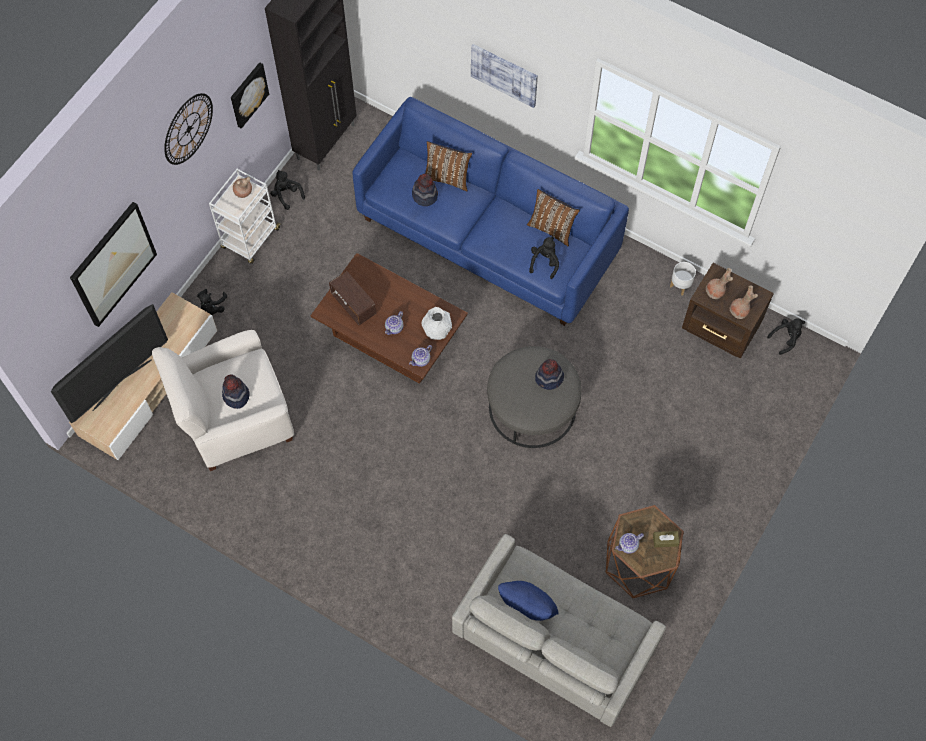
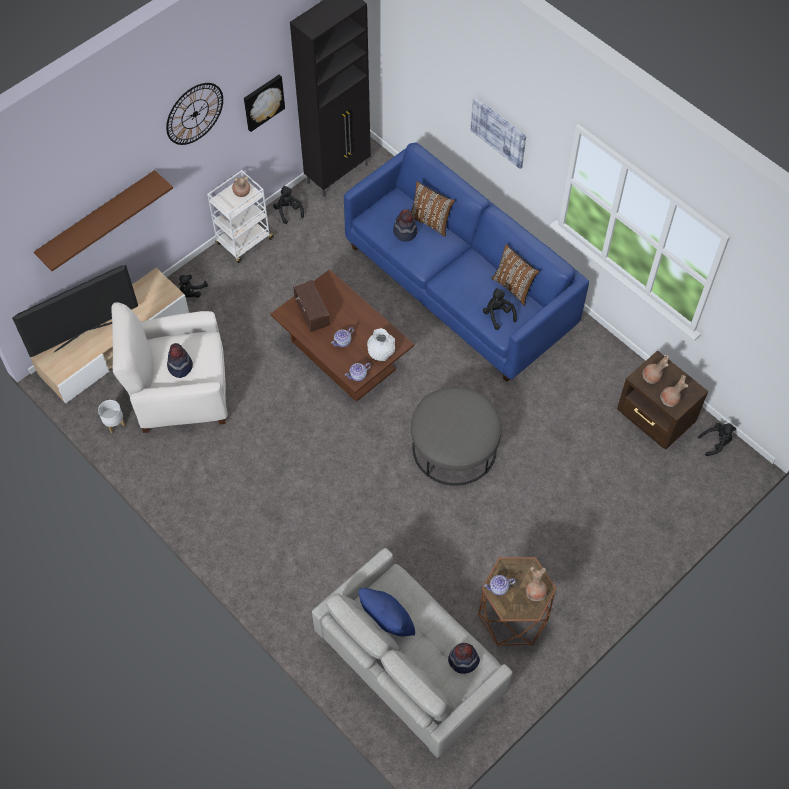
camera: 15 degrees right, 5 degrees down
(113, 264) = (98, 218): picture -> brown shelf
(544, 262) = (498, 315): black plush toy -> black plush toy turned 60 degrees counterclockwise
(549, 378) = (471, 420): hat -> hat (463, 661)
(665, 540) = (536, 592): brown tissue box -> brown vase
(680, 286) = (628, 371): white planter -> white planter (114, 424)

